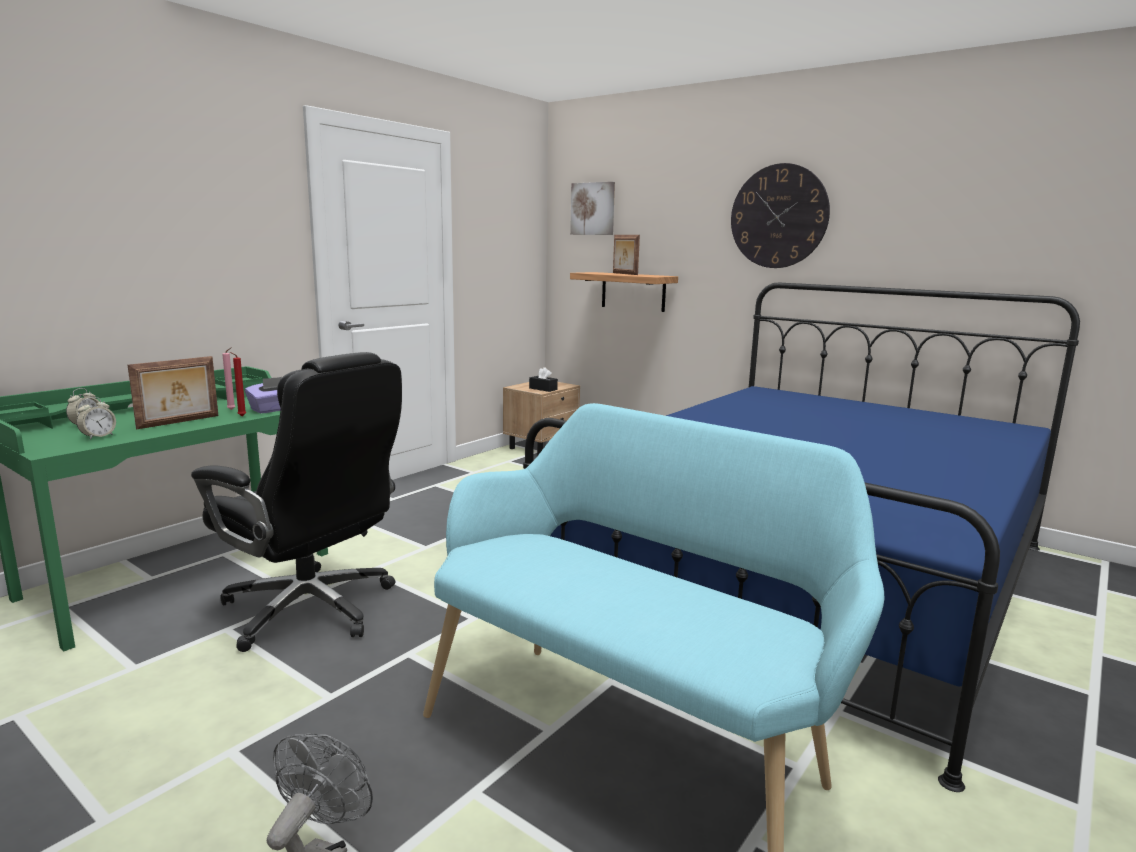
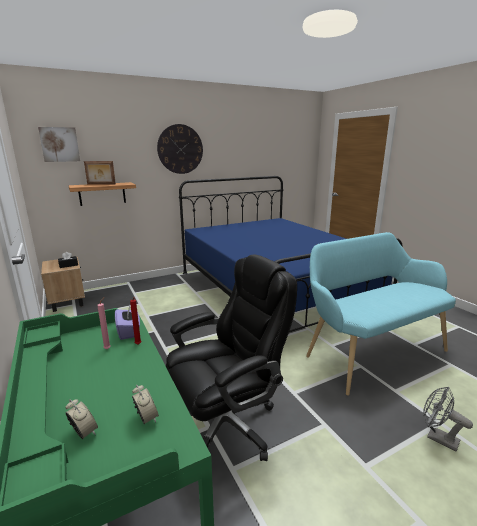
camera: 65 degrees left, 5 degrees up
(179, 422) = (129, 373): picture frame -> none

